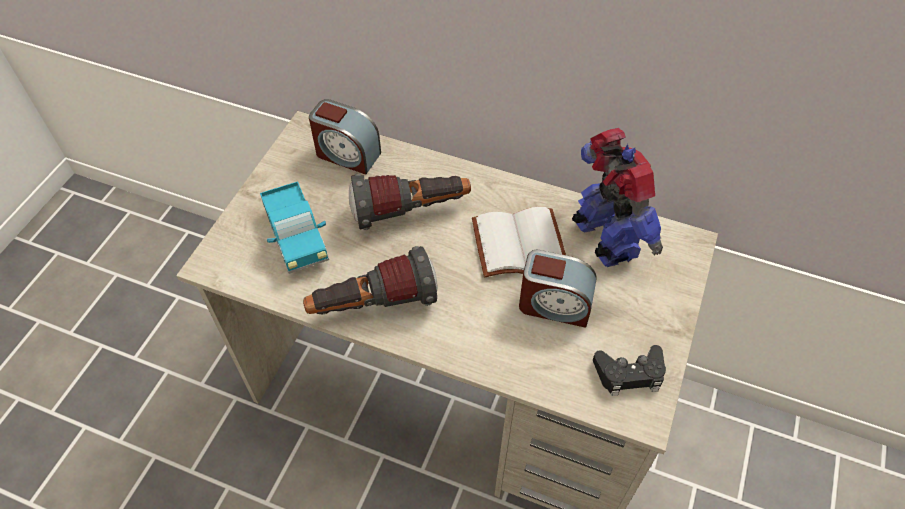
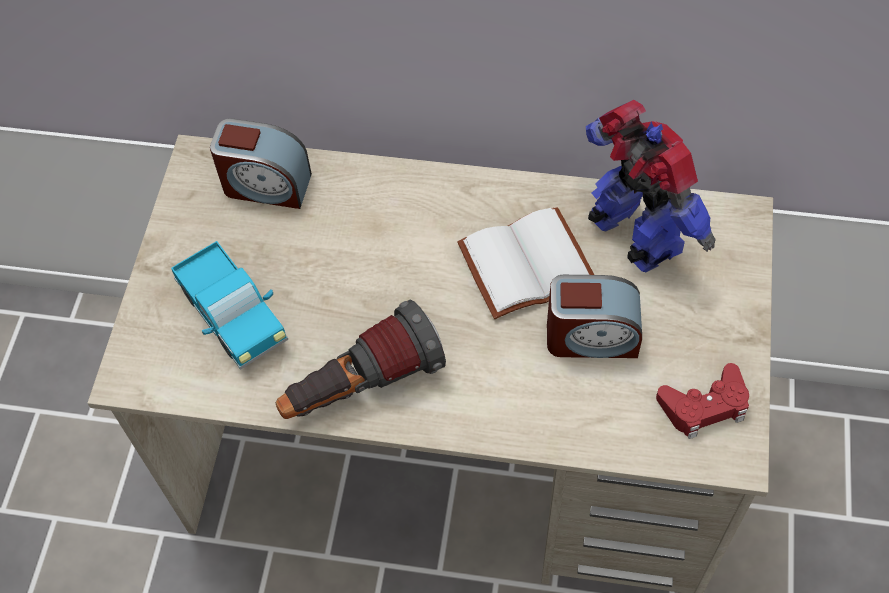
camera: 10 degrees left, 5 degrees up
(411, 212) = (375, 249): flashlight -> none
(629, 373) = (704, 406): black game controller -> red game controller

